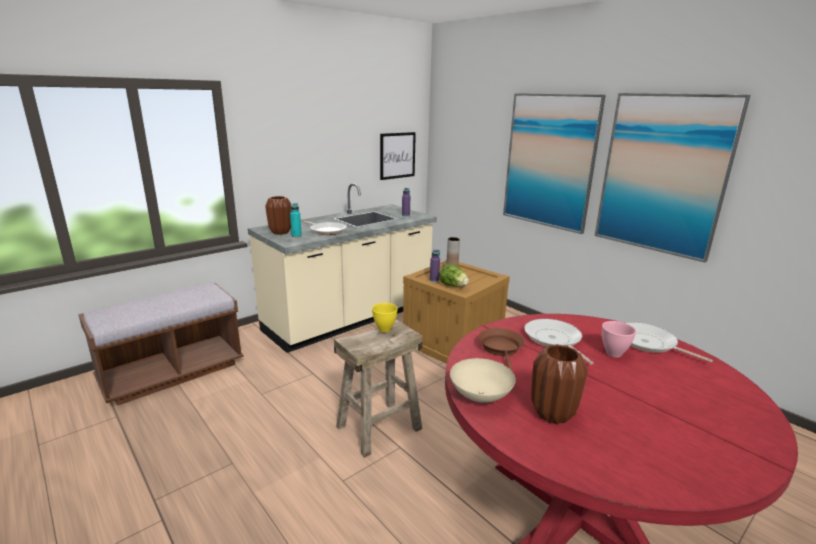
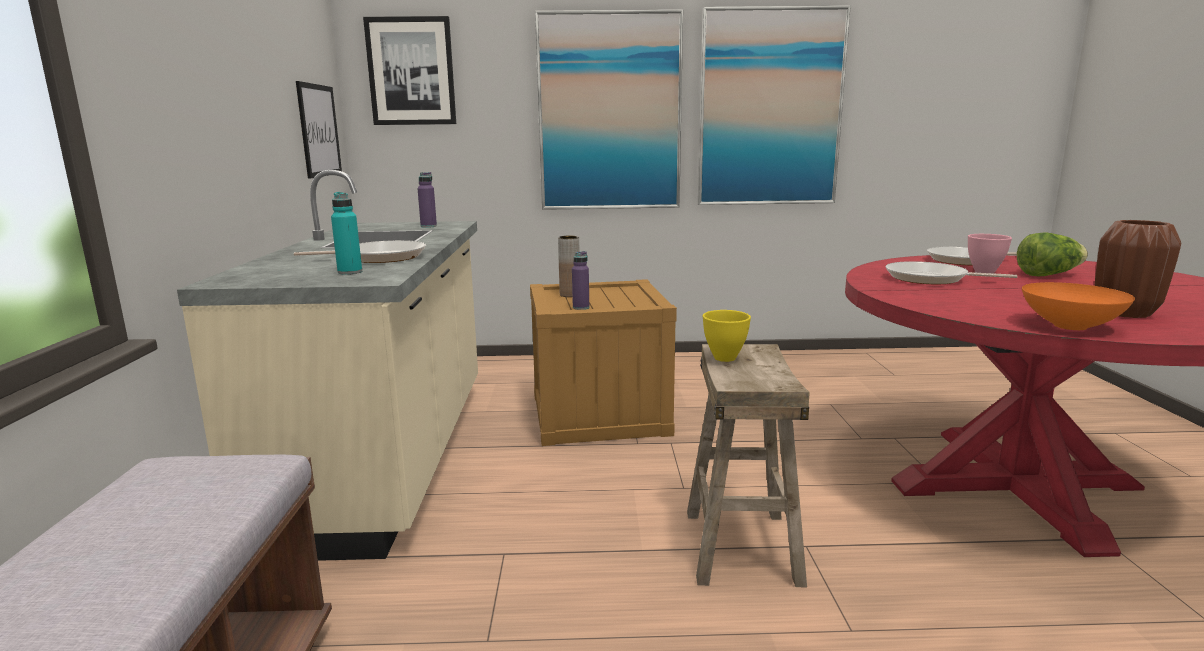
camera: 50 degrees left, 5 degrees down
(280, 232) = (292, 276): brown vase -> none
(453, 286) = (621, 305): lettuce -> lettuce (1047, 275)
(456, 125) = (411, 71): none -> picture
(481, 395) = (1069, 326): beige bowl -> orange bowl
(501, 349) = (942, 297): brown frying pan -> none

